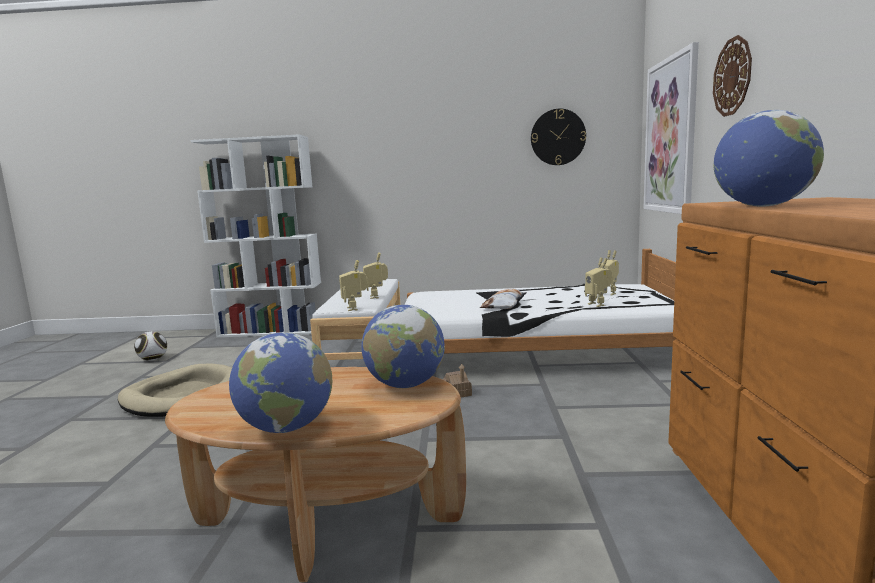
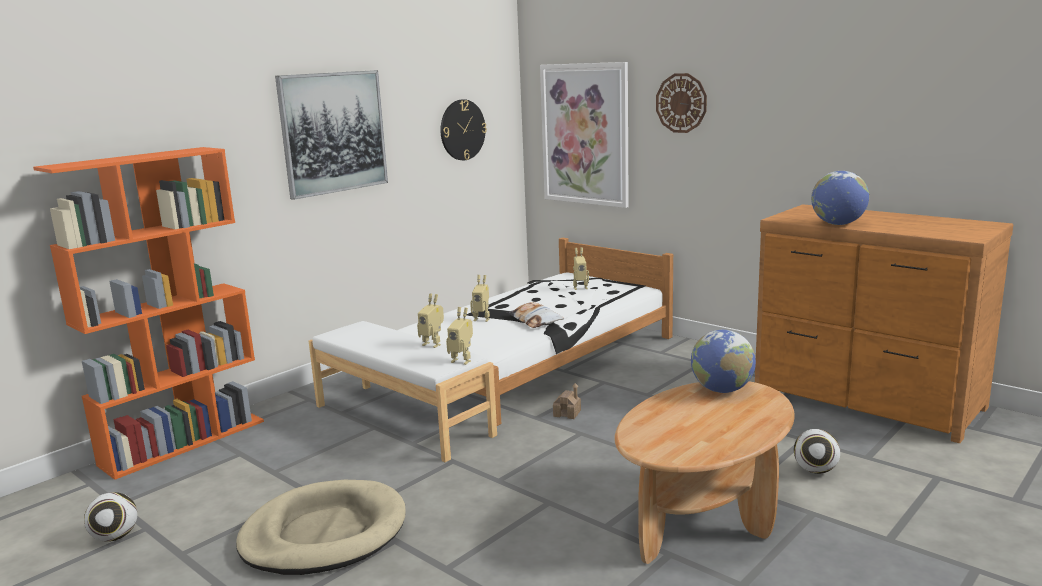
camera: 50 degrees left, 5 degrees up
(272, 331) = (184, 442): white bookcase -> orange bookcase
(286, 428) = (753, 434): globe -> none
(418, 133) = (333, 132): none -> picture
(525, 563) = (815, 470): none -> football
(598, 304) = (602, 300): toy robot -> toy robot (482, 319)

